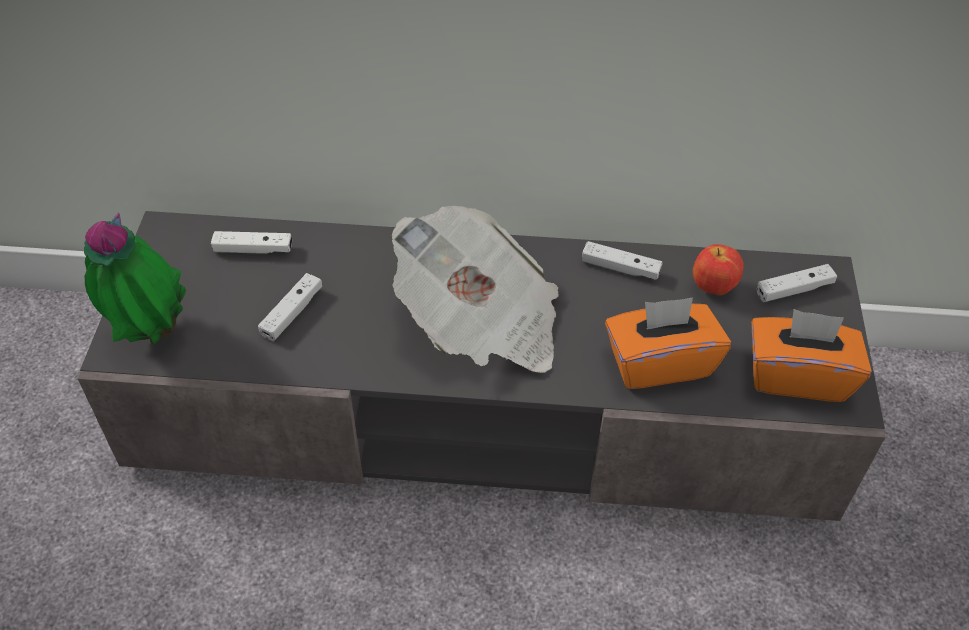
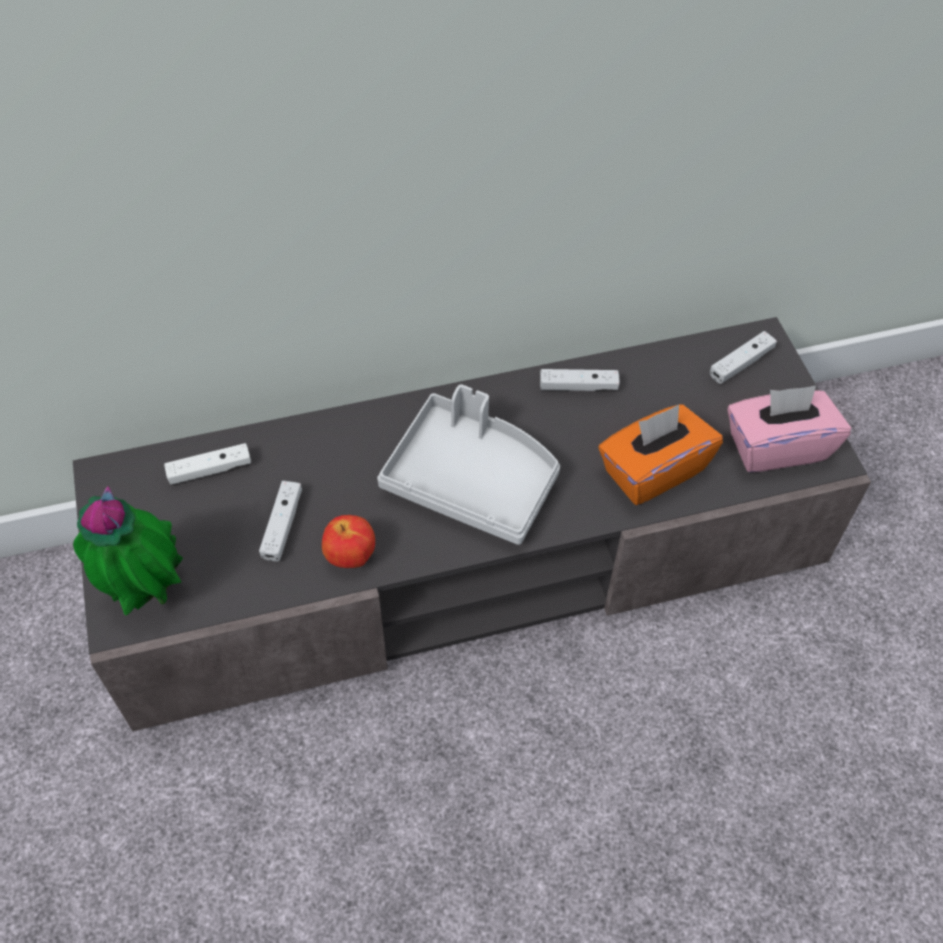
camera: 20 degrees left, 5 degrees up
(481, 322) = (472, 480): newspaper -> grey tray
(712, 288) = (669, 382): apple -> apple (350, 558)
(797, 376) = (776, 447): orange tissue box -> pink tissue box

